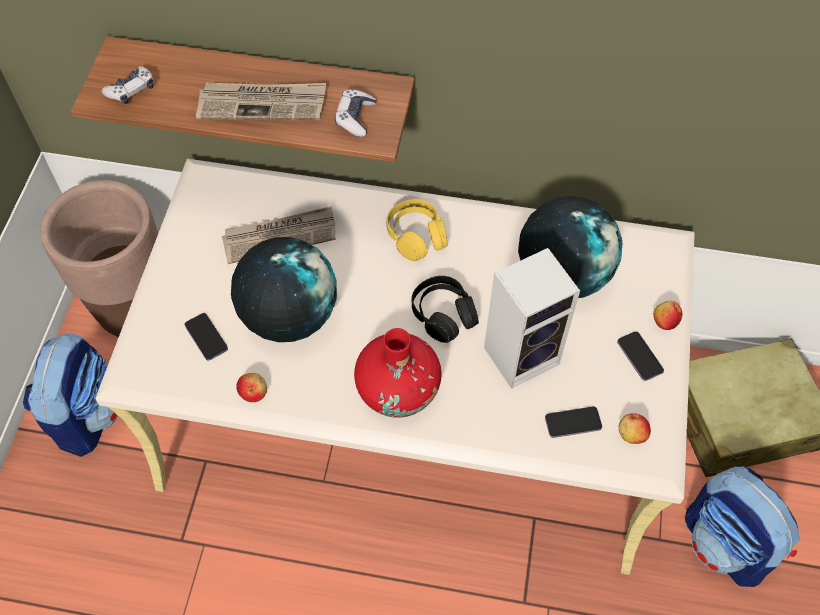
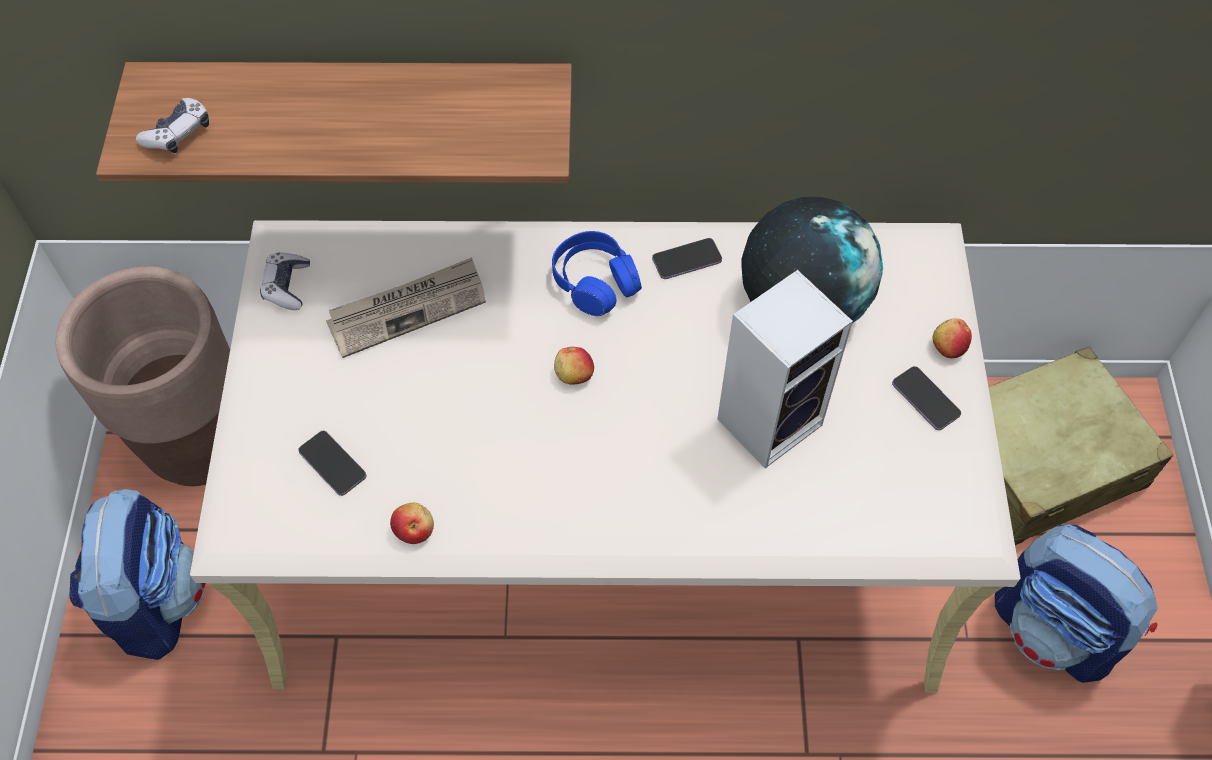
camera: 10 degrees left, 0 degrees up
(262, 103) = (369, 127): newspaper -> none
(289, 316) = (442, 416): globe -> none
(355, 118) = (502, 129): game controller -> game controller (287, 286)
(398, 390) = (613, 496): red vase -> none
(416, 236) = (595, 282): yellow headphones -> blue headphones
(443, 314) = (653, 382): black headphones -> none
(573, 423) = (856, 501): phone -> phone (687, 260)
(631, 434) = (936, 504): apple -> apple (574, 374)

